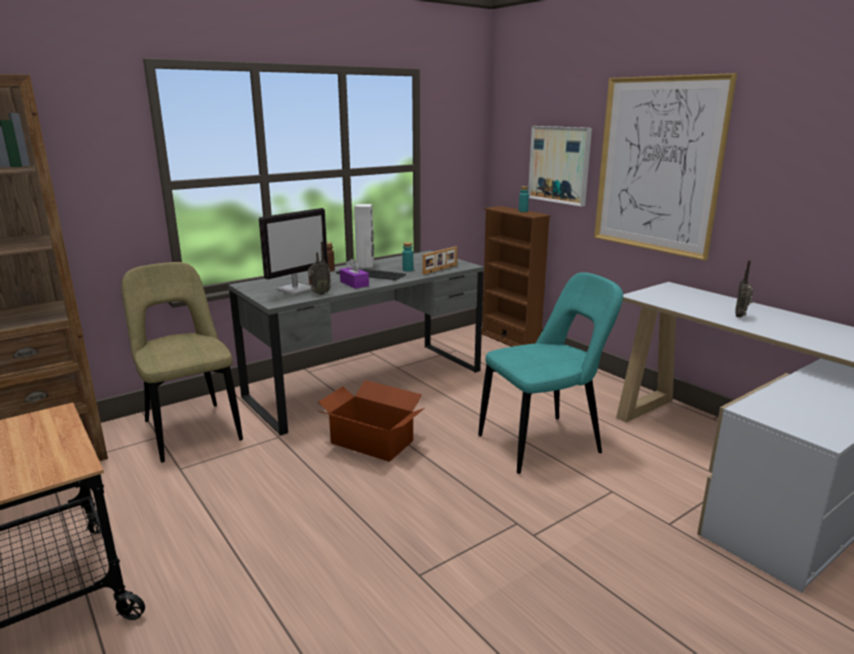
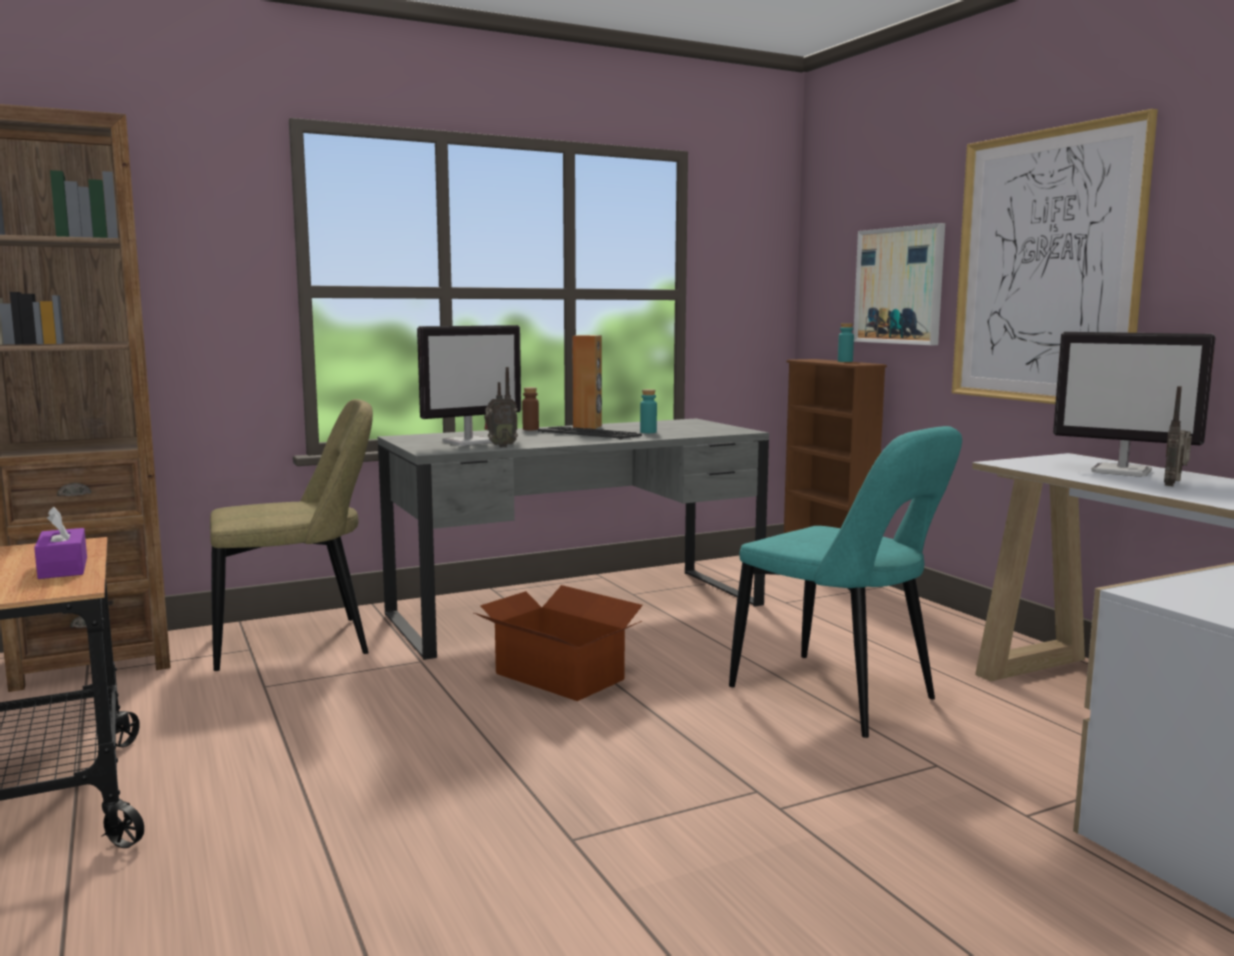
camera: 10 degrees right, 10 degrees down
(191, 429) = (298, 644): beige chair -> beige chair turned 90 degrees clockwise
(354, 284) = (558, 440): purple tissue box -> purple tissue box (63, 568)
(365, 265) = (588, 427): white speaker -> brown speaker
(440, 269) = (699, 433): picture frame -> none
(544, 443) = (839, 697): turquoise chair -> turquoise chair turned 60 degrees clockwise
(707, 302) = (1123, 472): none -> monitor

